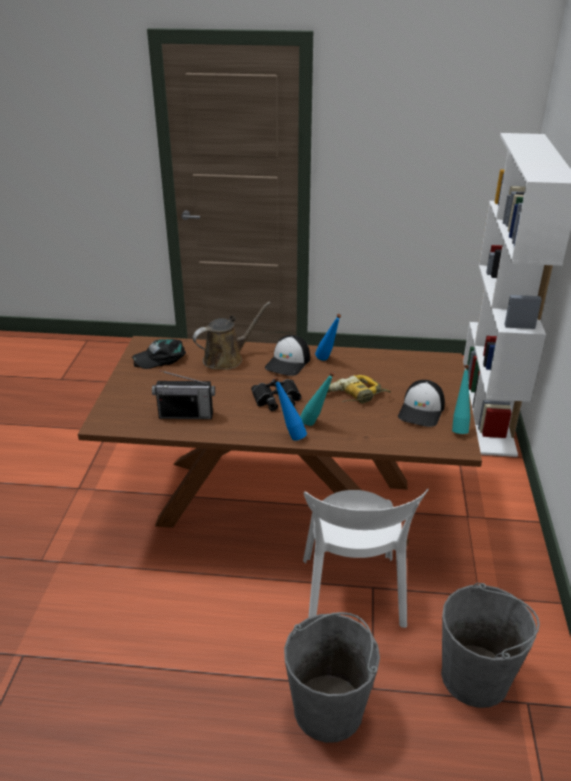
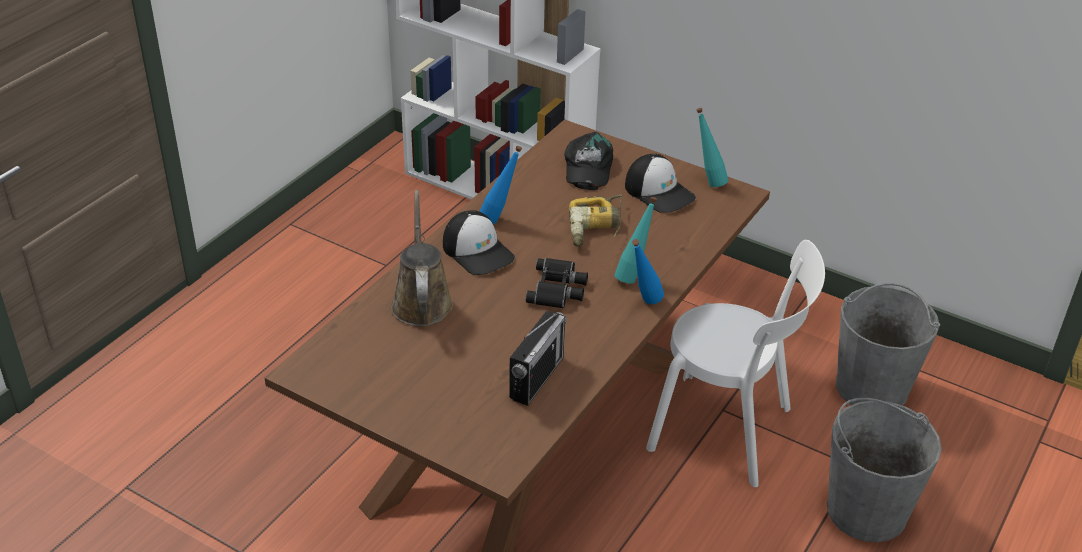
camera: 65 degrees left, 5 degrees up
(161, 358) = (363, 364): black cap -> black cap (587, 167)

